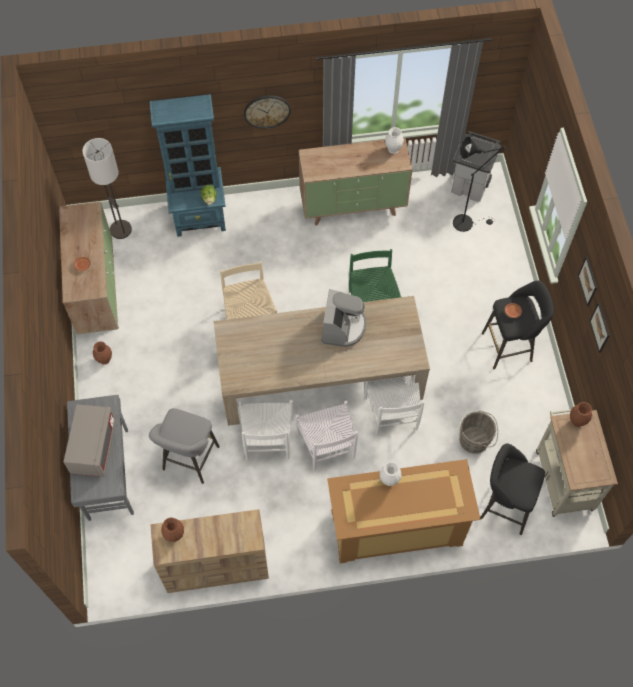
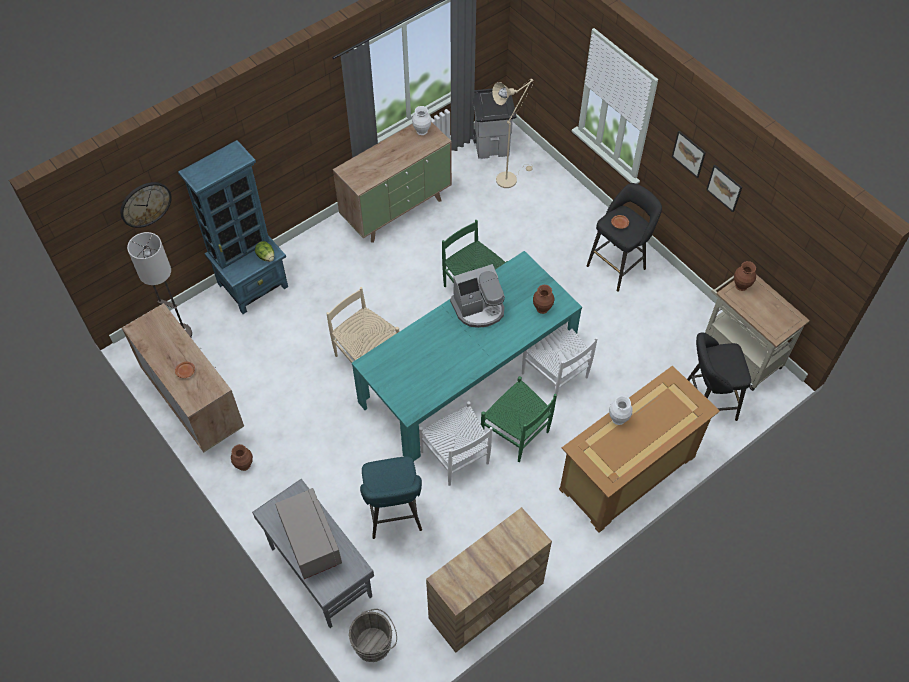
camera: 30 degrees left, 5 degrees down
(174, 534) = (456, 575): brown vase -> brown vase (542, 308)
(189, 461) = (394, 516): grey stool -> turquoise stool
(267, 111) = (292, 139): wall clock -> wall clock (145, 204)
(320, 376) = (467, 375): beige dining table -> turquoise dining table
(327, 446) = (516, 433): white chair -> green chair
(343, 327) = (479, 308): coffee machine -> coffee machine turned 90 degrees clockwise
(466, 222) = (509, 177): black floor lamp -> beige floor lamp
(476, 440) = (644, 360): grey bucket -> grey bucket (375, 643)

